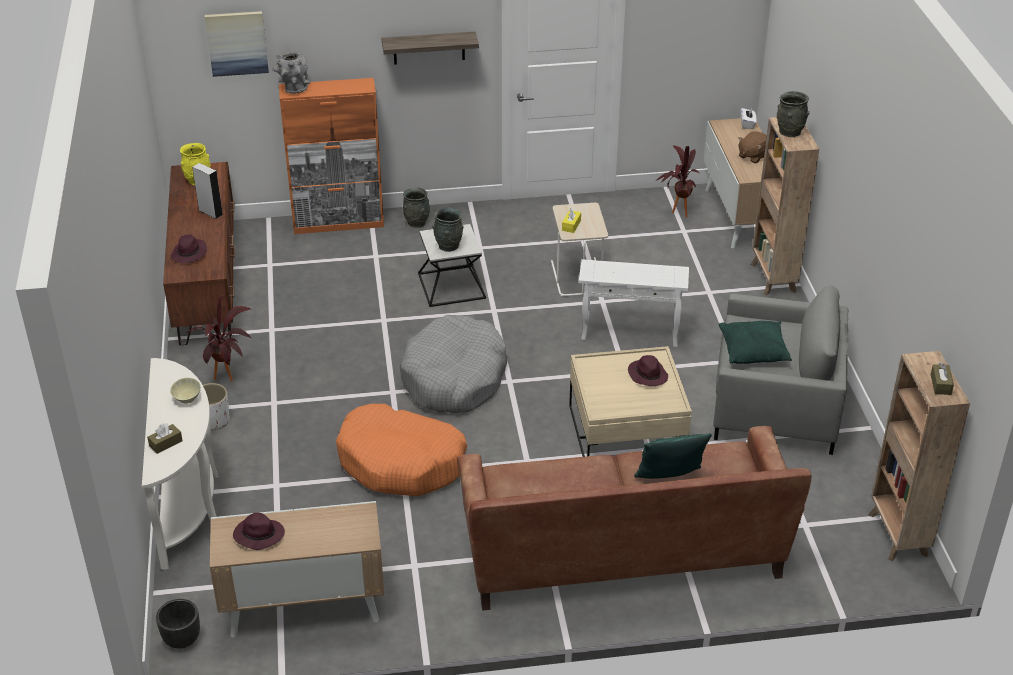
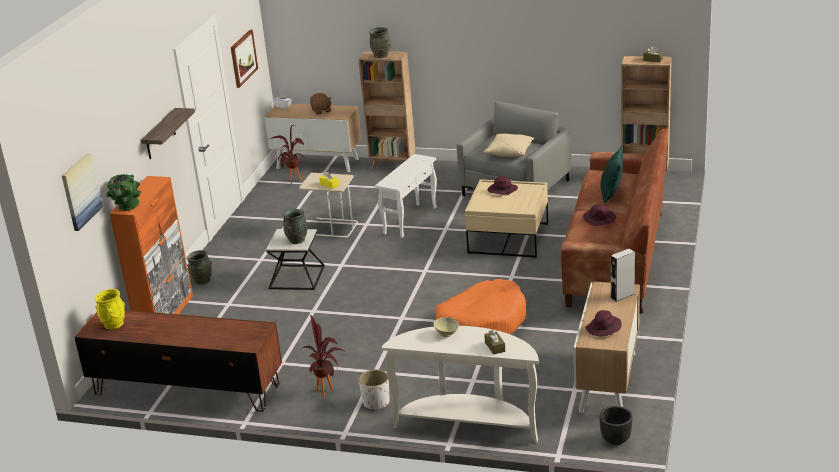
camera: 65 degrees left, 10 degrees down
(189, 254) = (224, 337): purple hat -> purple hat (600, 219)
(210, 212) = (171, 322): grey speaker -> grey speaker (622, 295)
(293, 90) = (127, 208): grey vase -> green vase
(454, 378) = (405, 291): grey dog bed -> none
(687, 34) = (243, 58): none -> picture
(754, 351) = (509, 152): green pillow -> beige pillow

